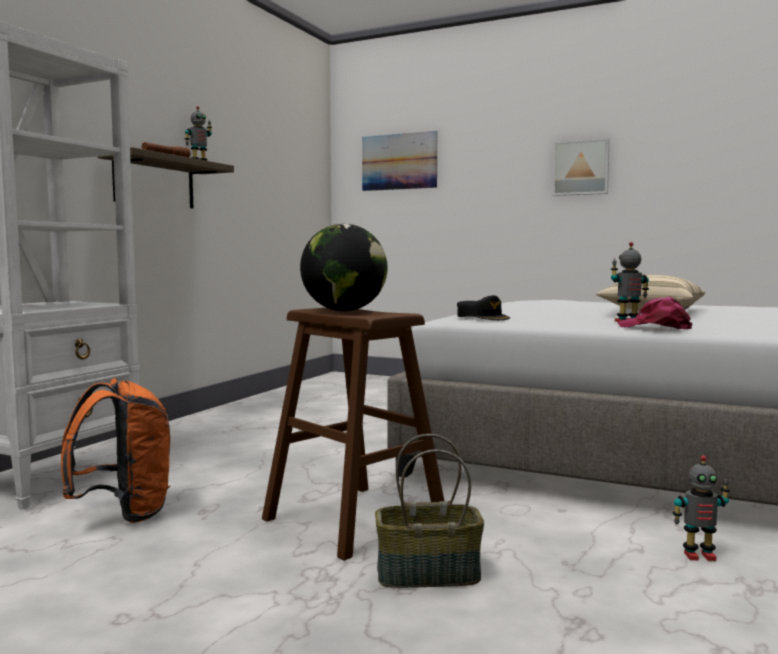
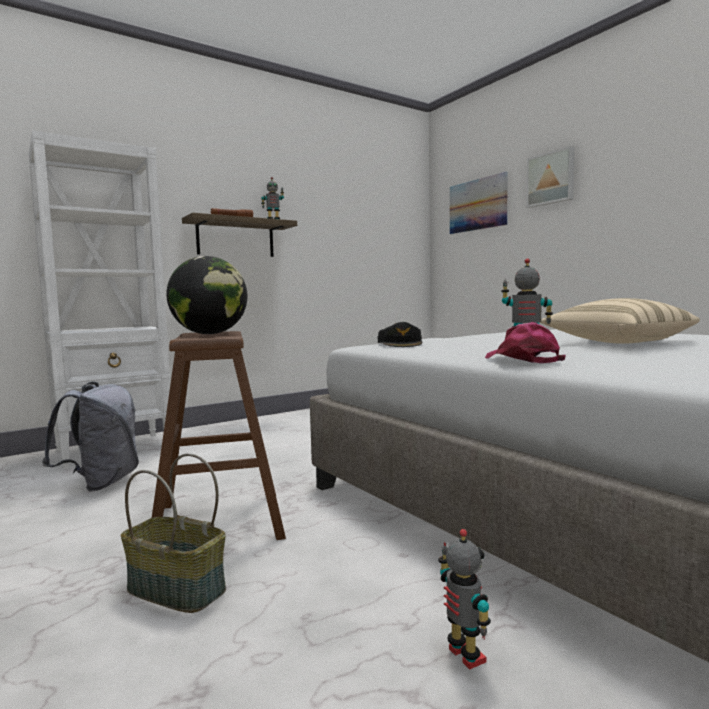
camera: 30 degrees right, 0 degrees up
(124, 514) = (101, 483): orange backpack -> grey backpack
(581, 168) = (642, 187): picture -> picture (551, 178)
(698, 555) = (464, 656): toy robot -> toy robot turned 150 degrees counterclockwise

